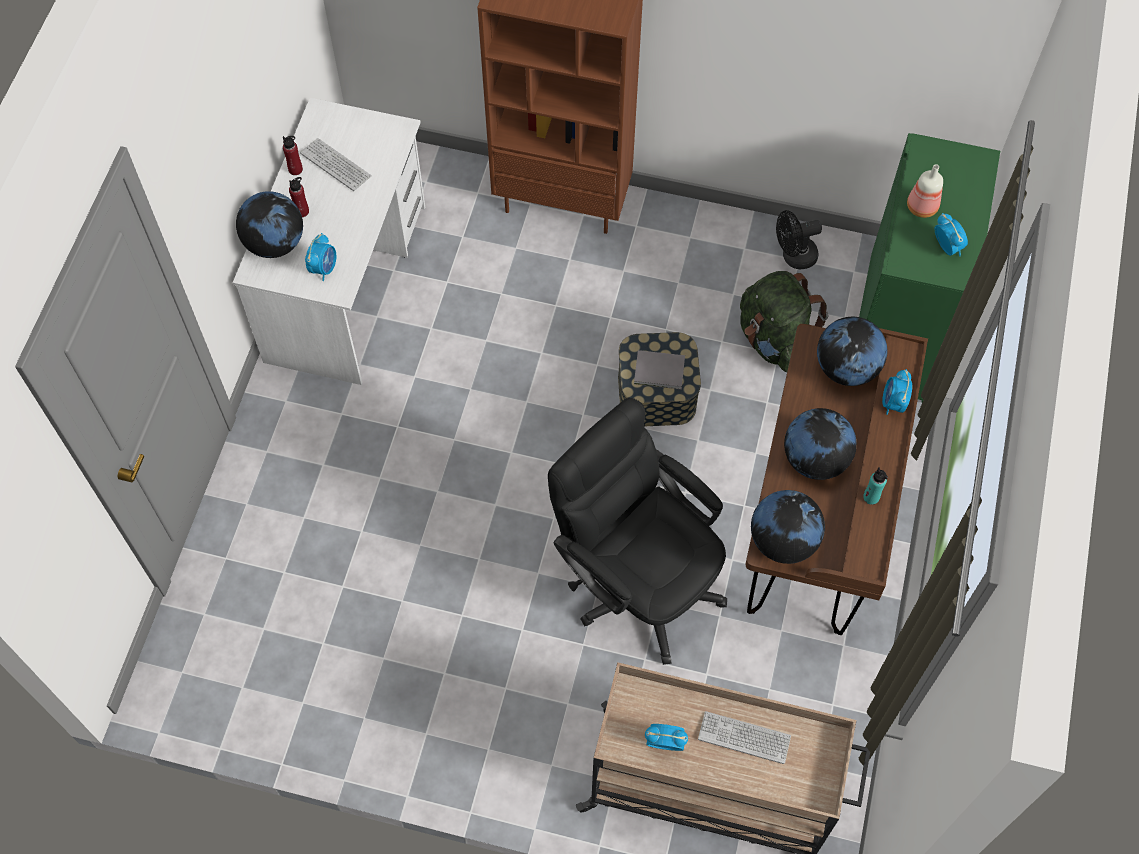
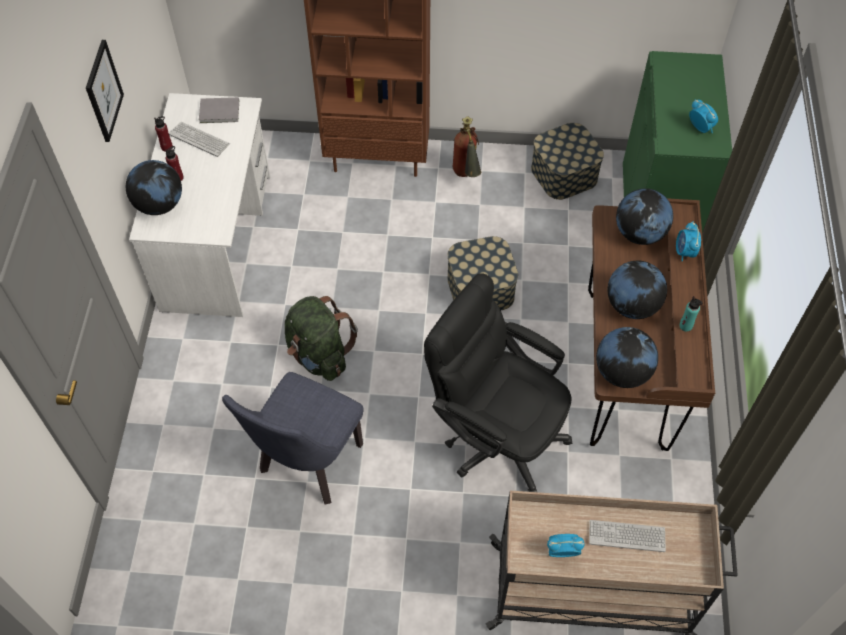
camera: 10 degrees left, 5 degrees down
(220, 114) = (103, 91): none -> picture
(324, 268) = (203, 218): alarm clock -> none
(406, 581) = (307, 465): none -> blue chair
(660, 372) = (484, 267): grey book -> grey book (220, 112)
(668, 243) = (466, 177): none -> fire extinguisher
(774, 340) = (563, 236): green backpack -> green backpack (319, 355)
(794, 257) = (564, 173): black fan -> storage box
(921, 208) = (673, 102): bottle -> none

